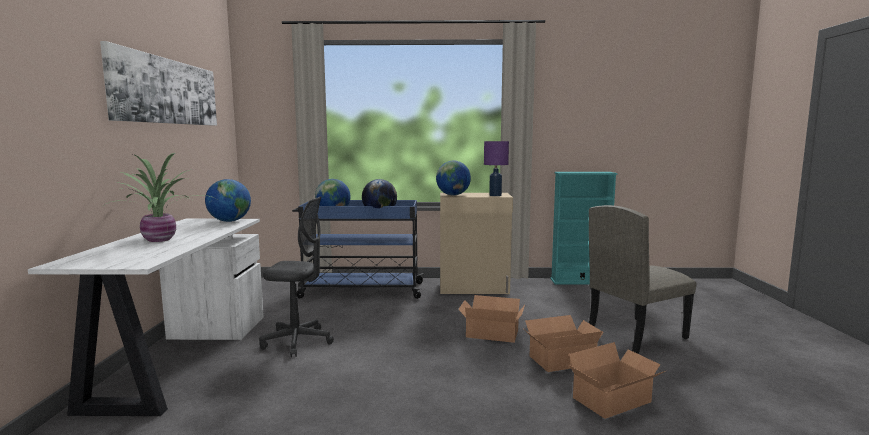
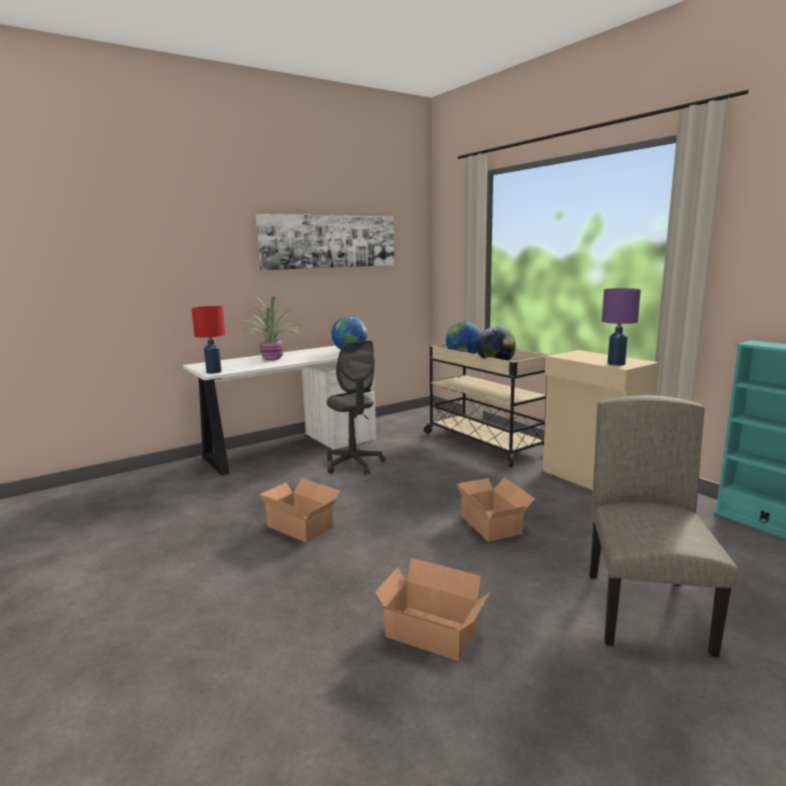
camera: 55 degrees right, 5 degrees up
(138, 263) = (213, 372): none -> red table lamp
(360, 290) = (483, 442): blue cart -> beige cart
(453, 195) = (570, 355): globe -> none
(559, 359) = (486, 577): cardboard box -> cardboard box (301, 525)
(636, 335) = (647, 611): beige chair -> beige chair turned 75 degrees clockwise

